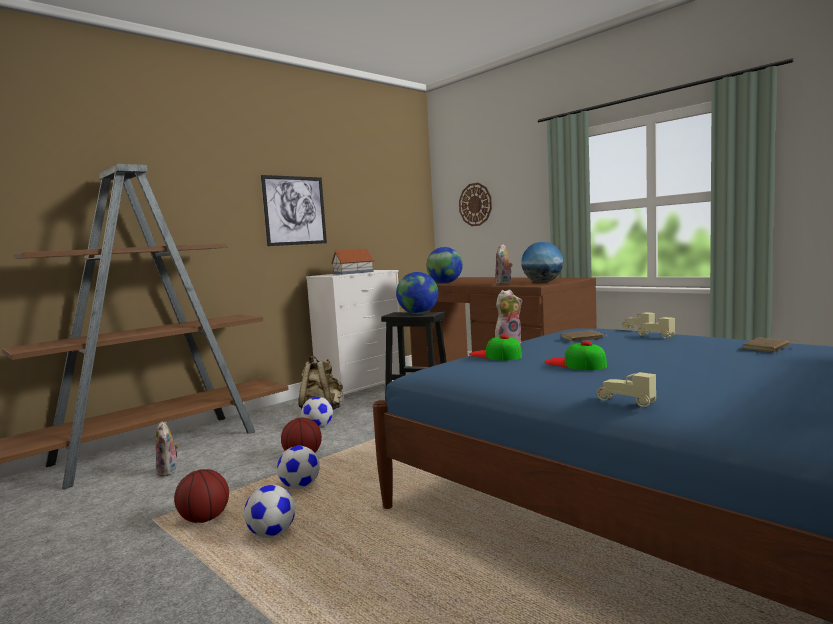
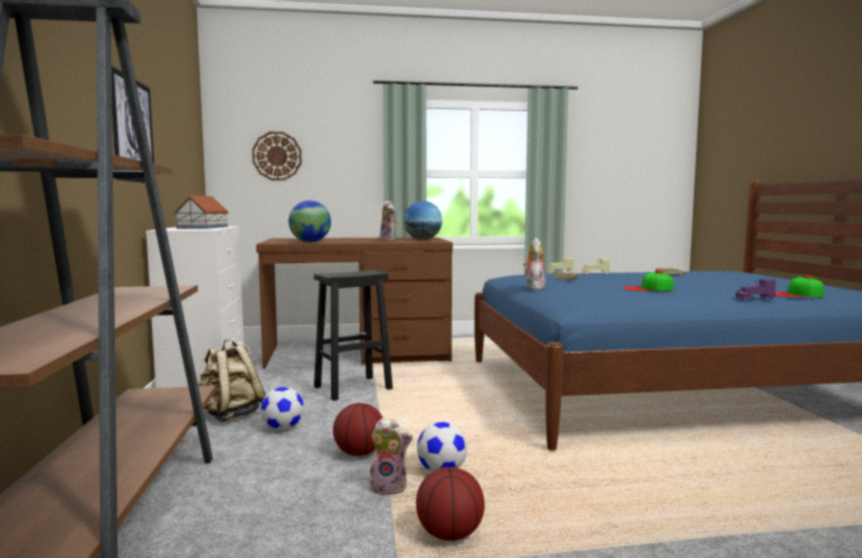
camera: 55 degrees left, 0 degrees up
(169, 471) = (236, 536): plush toy -> plush toy (390, 487)
(272, 534) = (539, 506): football -> none
(418, 313) = (356, 272): globe -> none
(495, 355) = (579, 291): cap -> cap (796, 294)
(625, 402) = (755, 299): beige toy car -> purple toy car

